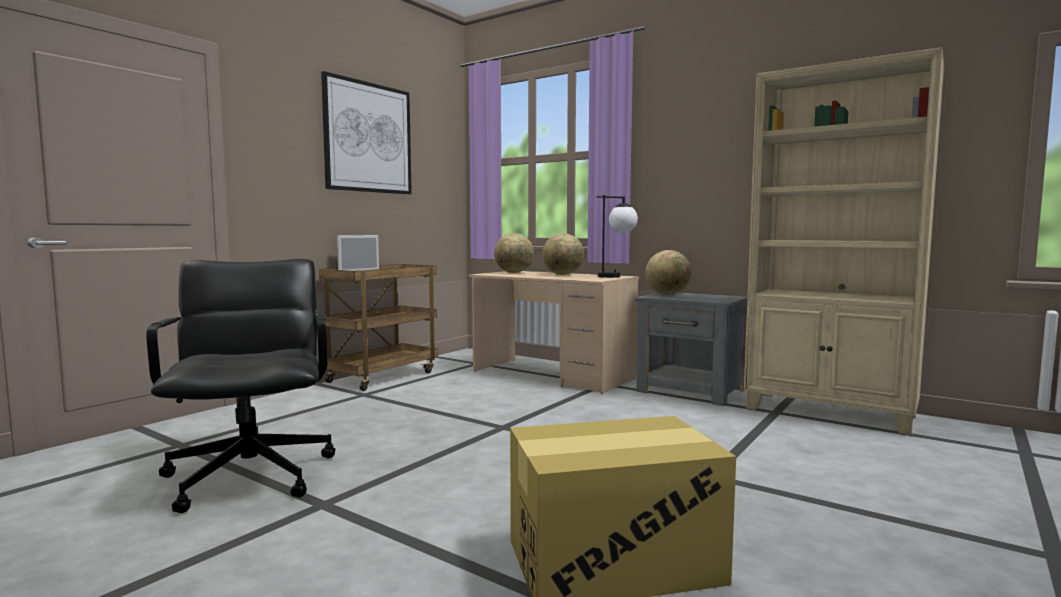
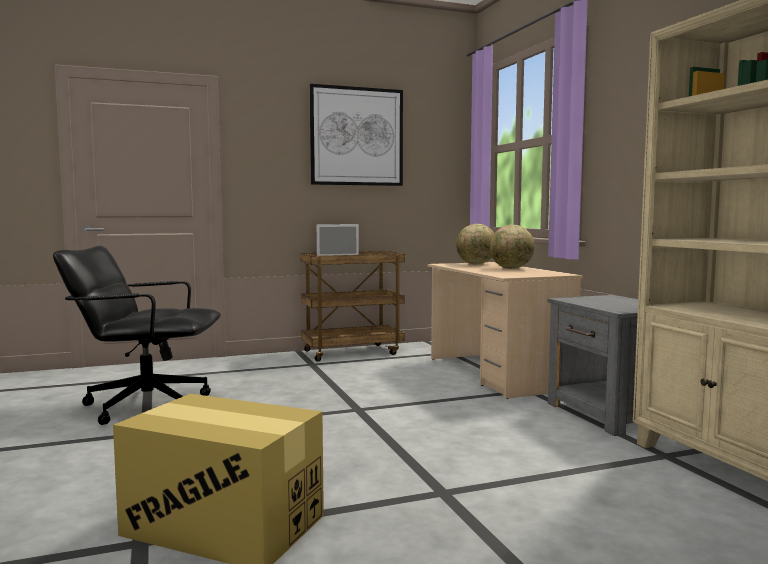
camera: 35 degrees right, 0 degrees up
(252, 475) = (146, 405): black office chair -> black office chair turned 105 degrees counterclockwise
(616, 276) = (555, 273): table lamp -> none
(667, 294) = (599, 298): globe -> none

